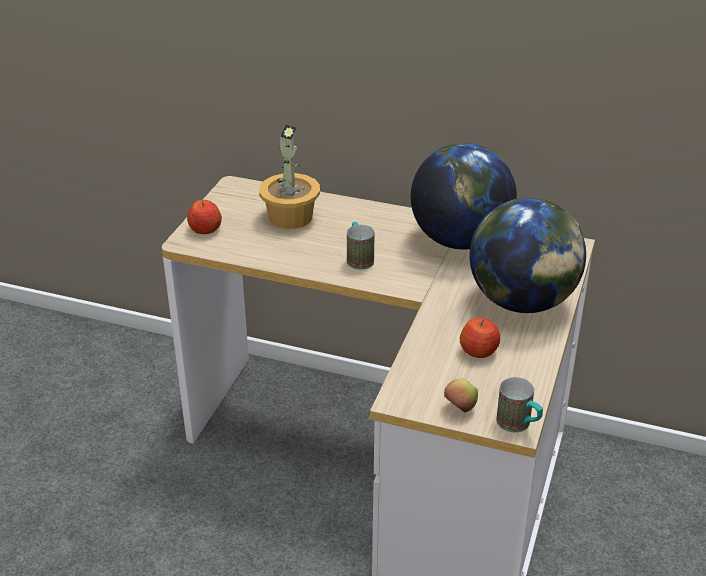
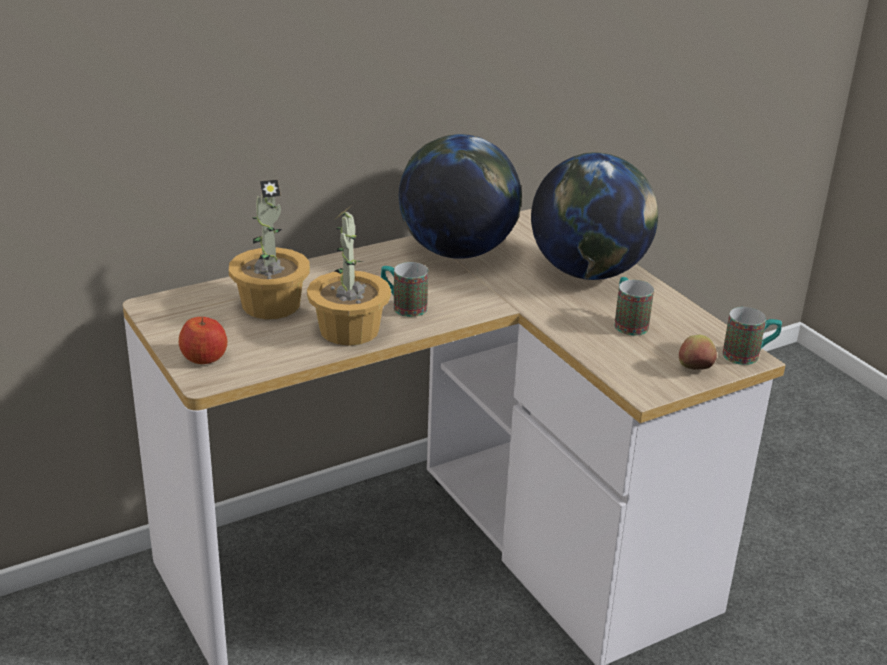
camera: 50 degrees left, 5 degrees down
(303, 256) = (350, 330): none -> potted plant
(479, 351) = (628, 323): apple -> mug

